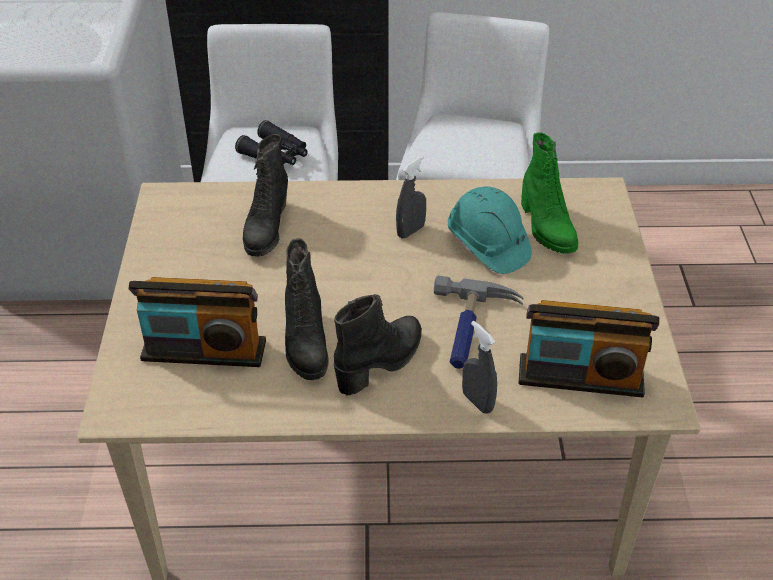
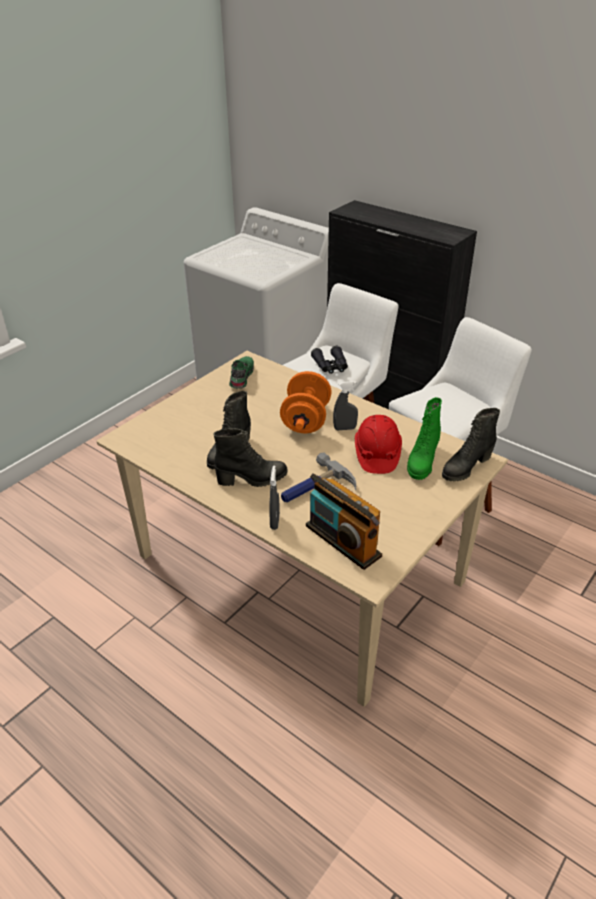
camera: 40 degrees right, 5 degrees down
(184, 226) = (240, 377): none -> green shoe
(204, 351) = (183, 433): radio -> none
(266, 229) = (275, 395): black boot -> black boot (466, 467)
(350, 245) = (306, 420): none -> orange dumbbell
(487, 245) = (376, 454): turquoise hard hat -> red hard hat

